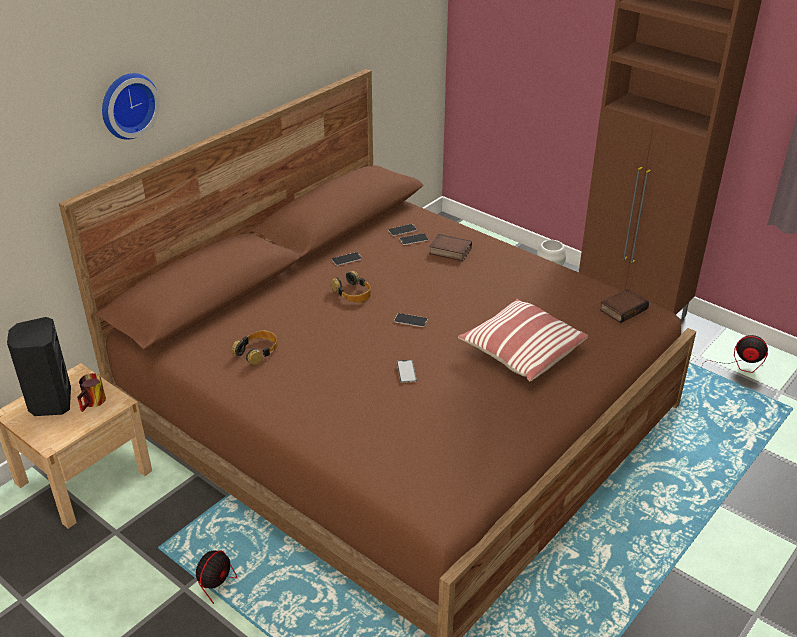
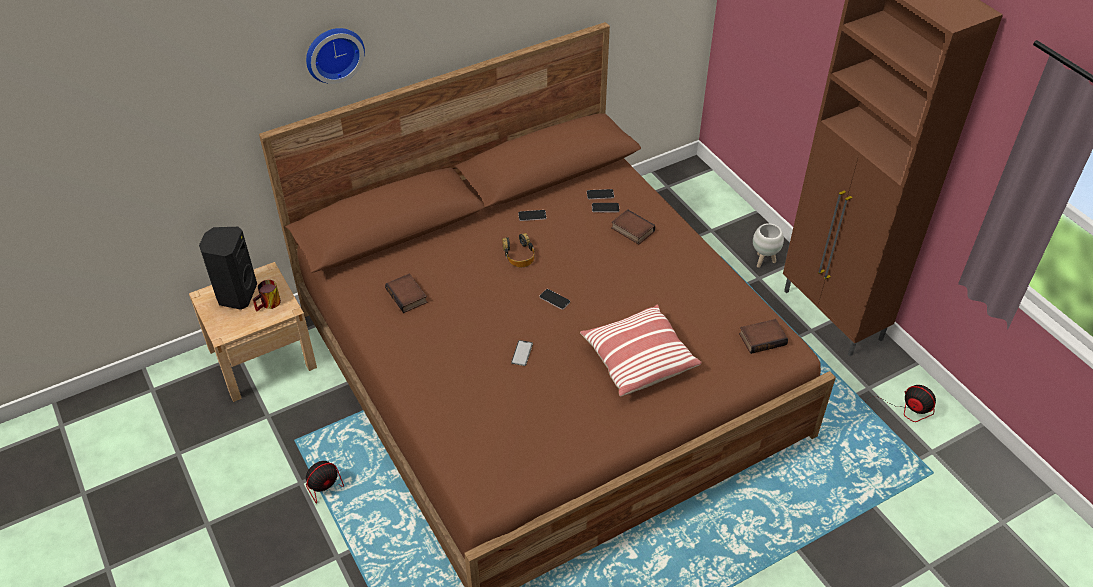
camera: 20 degrees right, 10 degrees up
(257, 351) = (408, 296): headphones -> book

